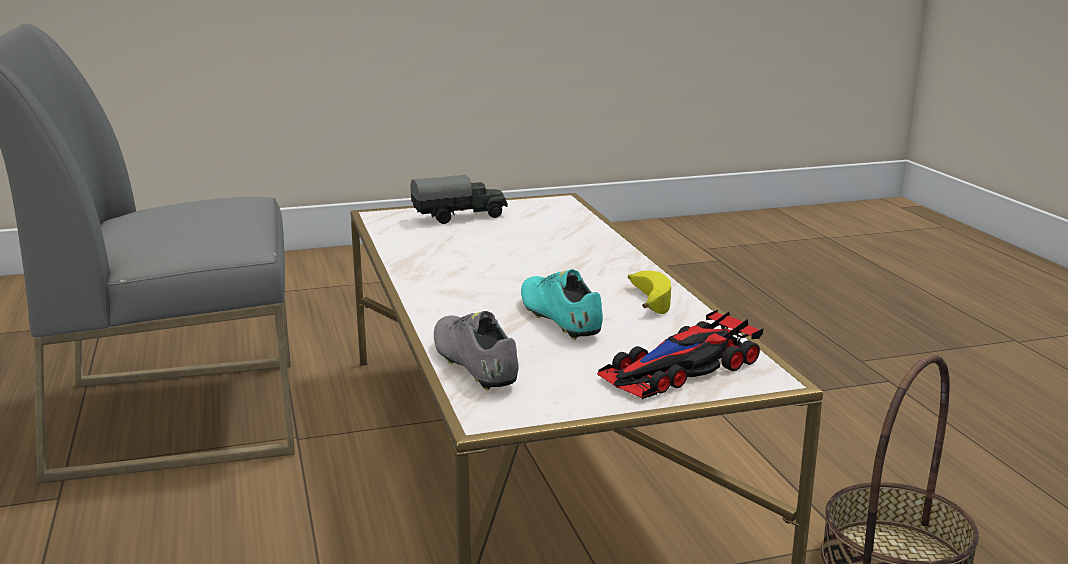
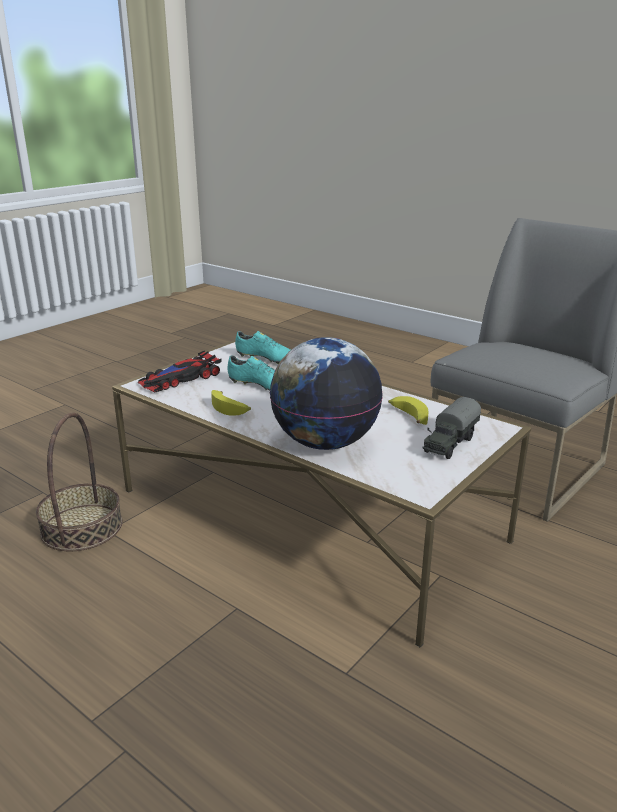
camera: 145 degrees right, 5 degrees up
(443, 243) = (407, 416): none -> banana
(474, 365) = (266, 359): grey shoe -> turquoise shoe
(581, 243) = (325, 442): none -> globe
(680, 368) = (180, 379): toy car -> toy car turned 150 degrees counterclockwise

